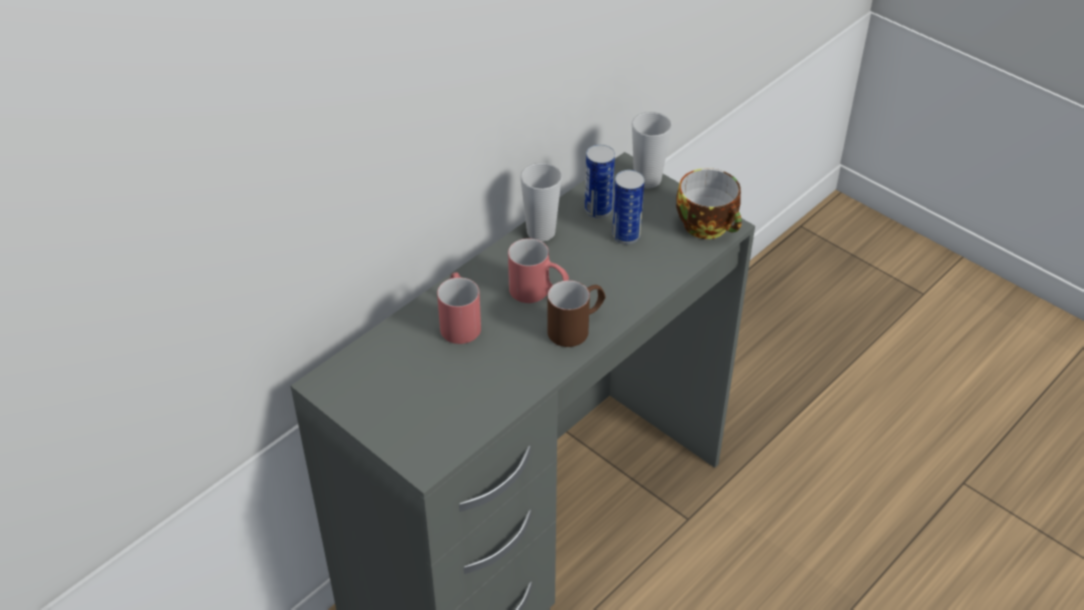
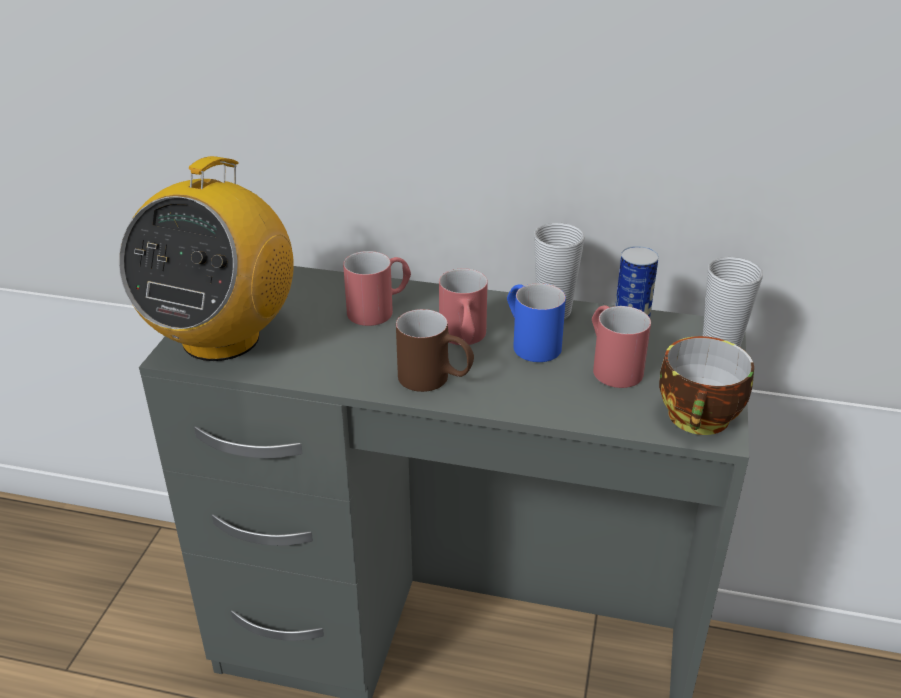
camera: 60 degrees right, 10 degrees down
(423, 428) = (221, 338): none -> radio
(568, 261) = (530, 342): none -> blue mug
(626, 236) = (611, 365): can -> red mug

